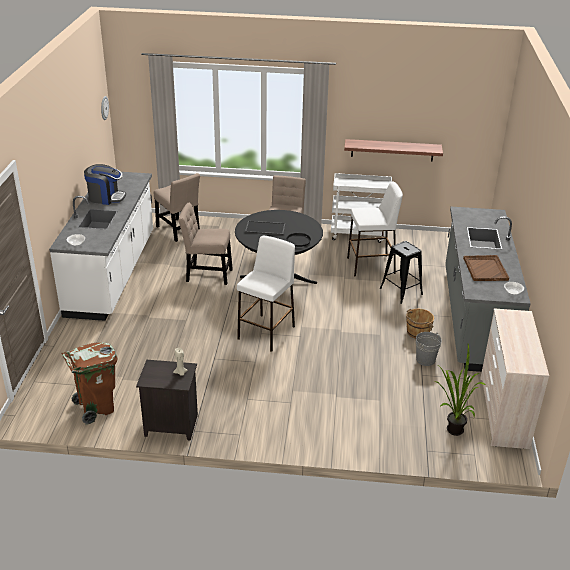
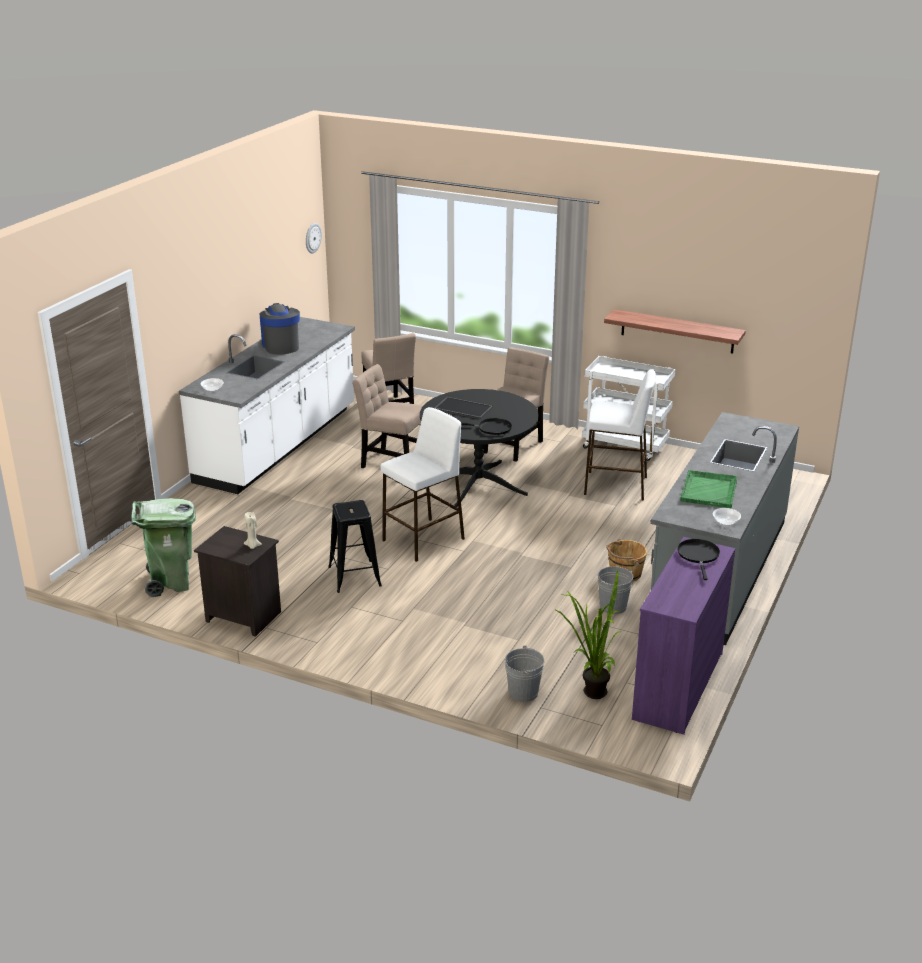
camera: 20 degrees right, 5 degrees down
(96, 408) = (171, 583): brown trash can -> green trash can
(106, 197) = (281, 346): coffee machine -> coffee machine turned 135 degrees counterclockwise
(401, 291) = (636, 522): black stool -> black stool (354, 576)
(408, 442) = (523, 692): none -> grey bucket
(485, 269) = (709, 490): brown tray -> green tray
(502, 412) = (677, 686): beige dresser -> purple dresser
(514, 322) = (698, 556): none -> black frying pan

